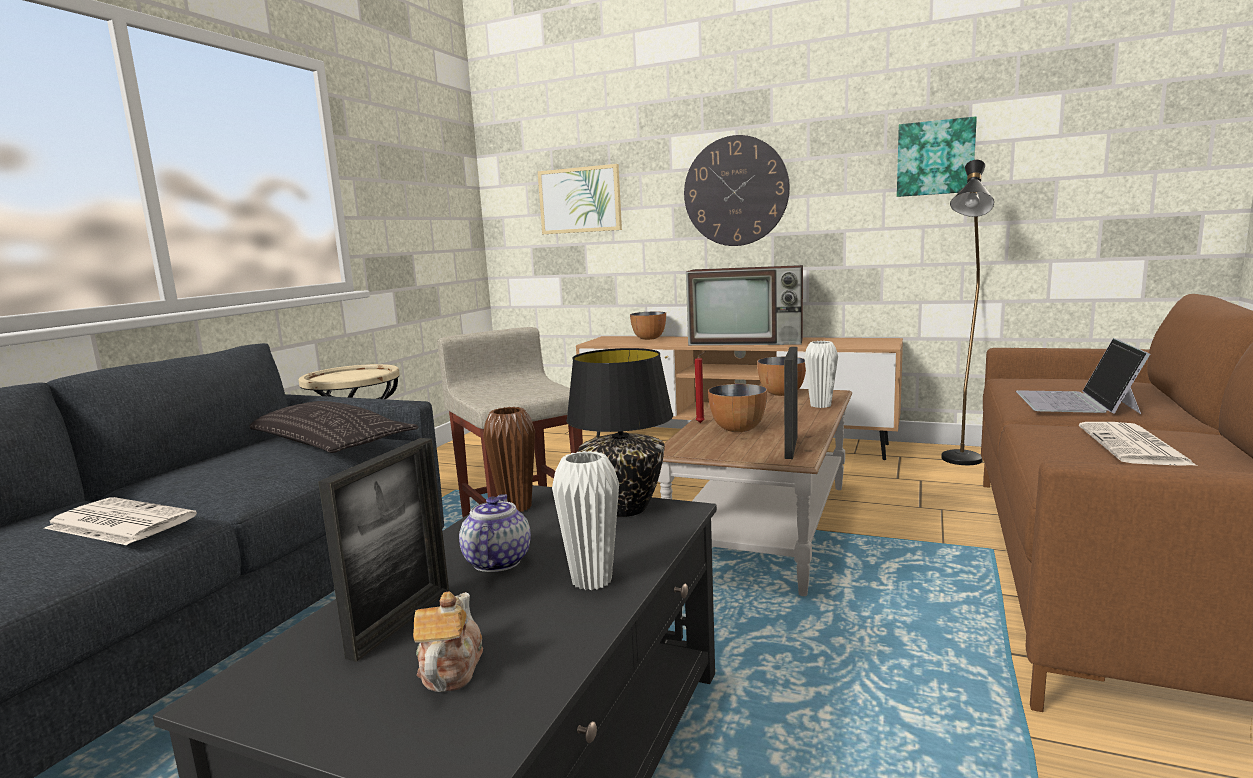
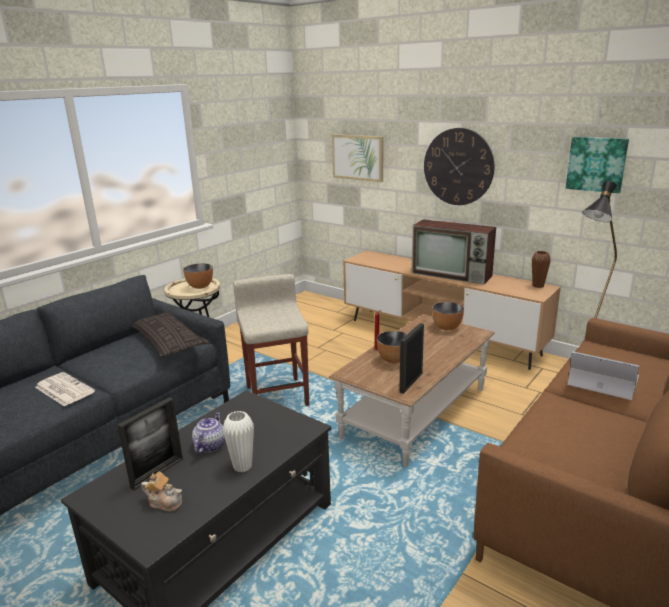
camera: 15 degrees right, 10 degrees up
(450, 668) = (165, 502): teapot -> teapot turned 90 degrees clockwise
(515, 507) = (236, 409): brown vase -> brown vase (538, 286)
(624, 508) = (285, 420): black table lamp -> none
(649, 338) = (393, 259): bowl -> bowl (200, 286)
(820, 405) = (460, 345): white vase -> none
(1076, 402) = (602, 380): laptop -> laptop turned 90 degrees clockwise
(1134, 446) = (585, 430): newspaper -> none

